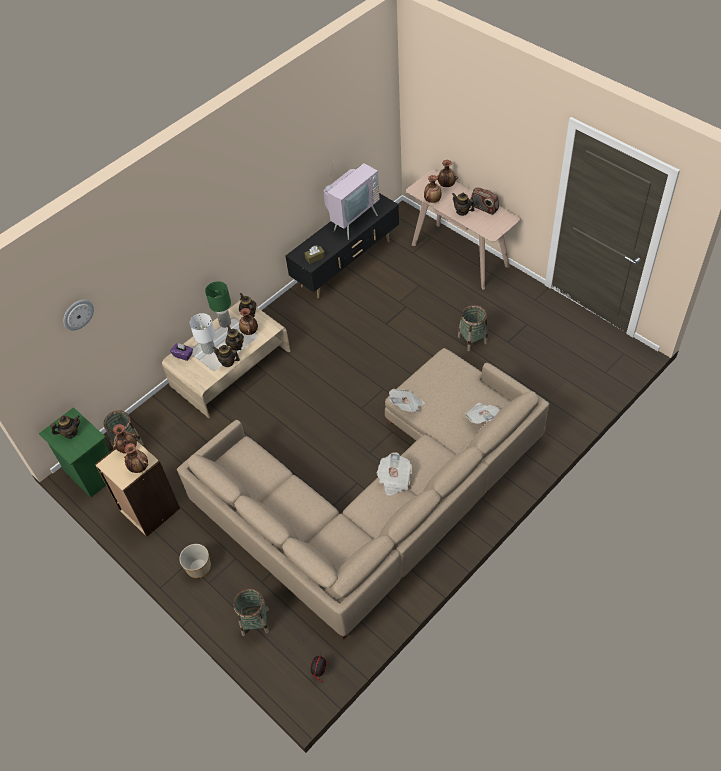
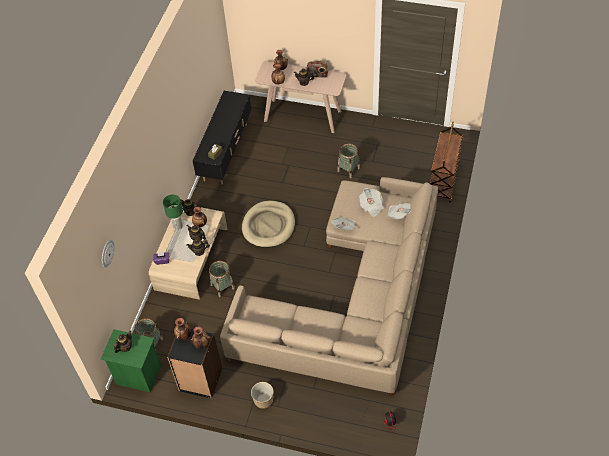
camera: 30 degrees left, 0 degrees up
(149, 510) = (200, 380): beige bookcase -> black bookcase
(208, 349) = (178, 249): white table lamp -> none
(255, 621) = (327, 414): basket -> basket (222, 286)
(337, 367) = (268, 226): none -> beige dog bed
(352, 221) = (225, 118): television -> none
(394, 480) = (369, 278): newspaper -> newspaper (371, 206)
(581, 402) = (443, 181): none -> brown cart

